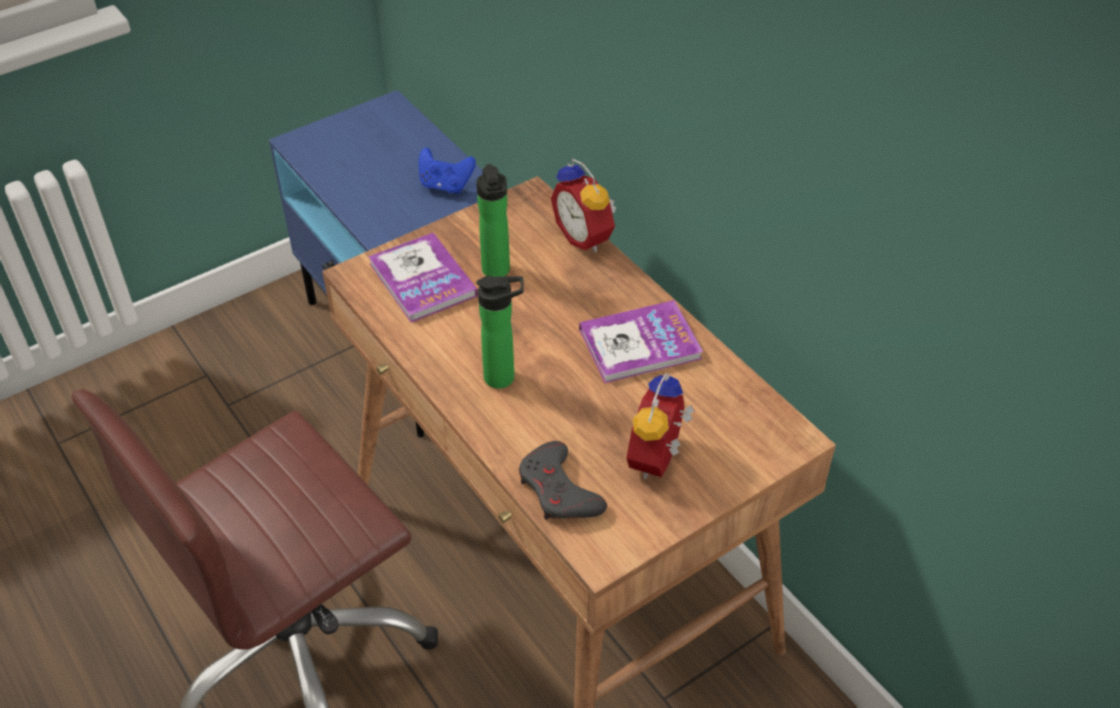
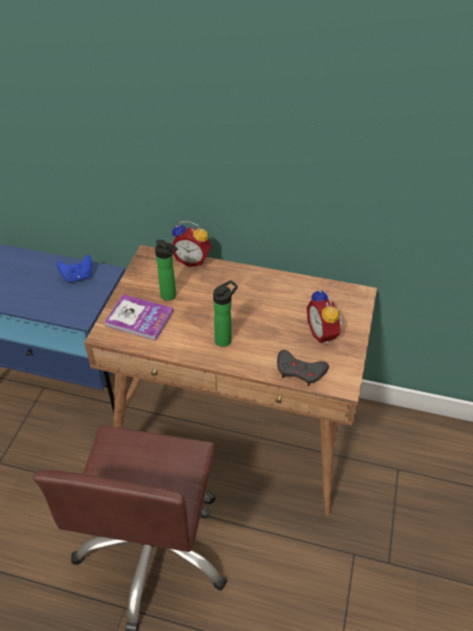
camera: 40 degrees left, 0 degrees up
(640, 344) = (264, 292): book -> none

